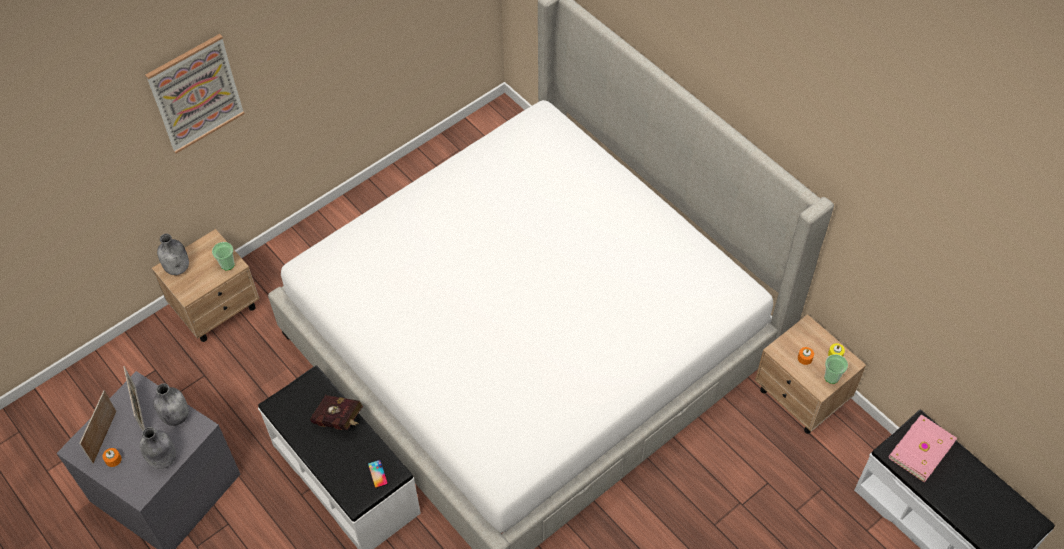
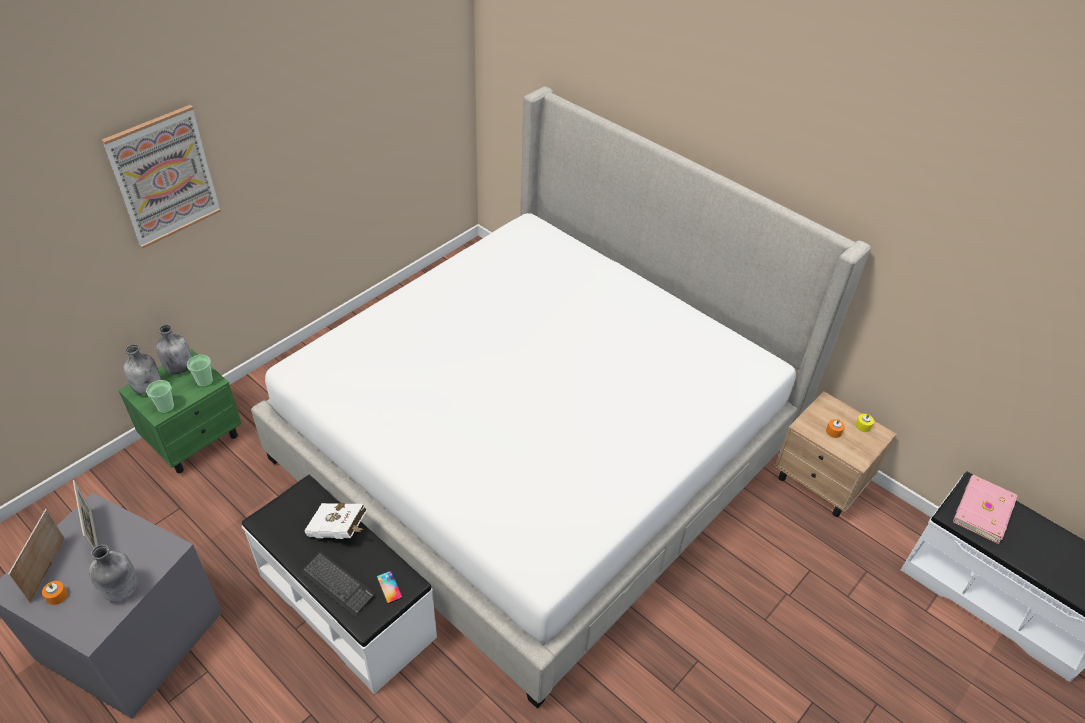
camera: 10 degrees left, 10 degrees down
(176, 416) = (140, 538): grey bottle -> grey bottle (179, 367)
(217, 309) = (195, 439): beige nightstand -> green nightstand
(335, 468) = (337, 584): none -> keyboard
(339, 420) = (339, 530): red book -> white book
(831, 377) = (866, 448): cup -> cup (166, 407)

